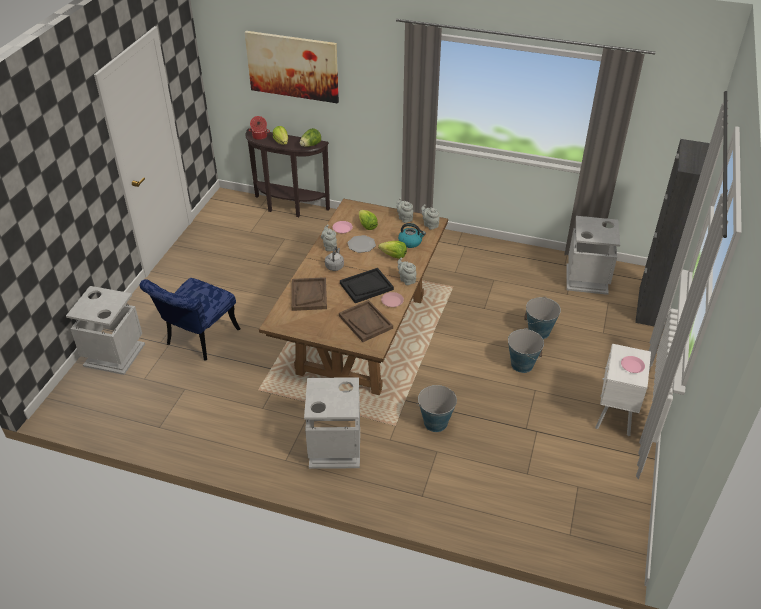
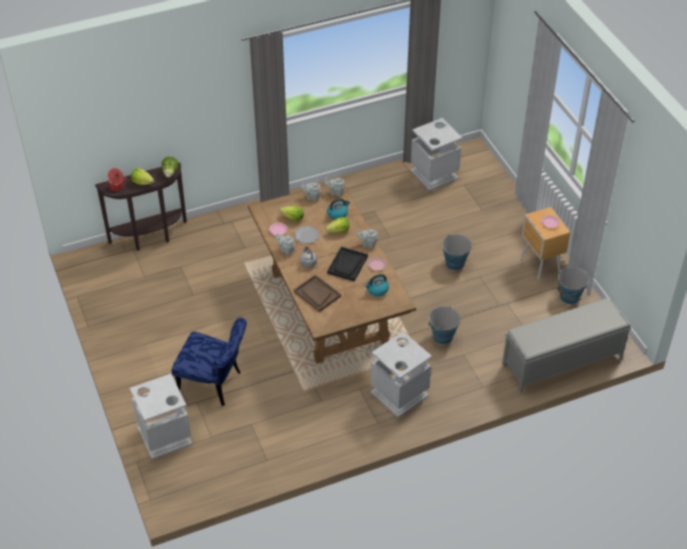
camera: 40 degrees left, 5 degrees up
(198, 340) = (214, 385): blue chair -> blue chair turned 60 degrees counterclockwise
(293, 66) = (139, 111): picture -> none
(366, 322) = (377, 290): brown tray -> kettle
(535, 526) = (561, 361): none -> grey bench
(539, 332) = (442, 233): bucket -> bucket (569, 297)
(613, 416) = (540, 265): white nightstand -> brown nightstand
(650, 307) = (492, 173): black cabinet -> none

